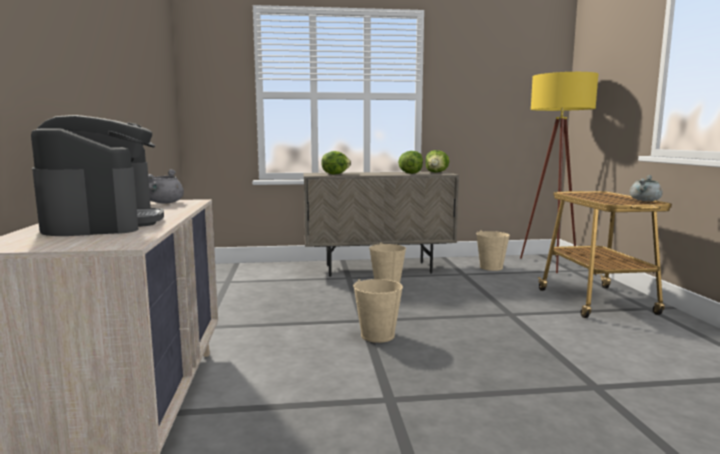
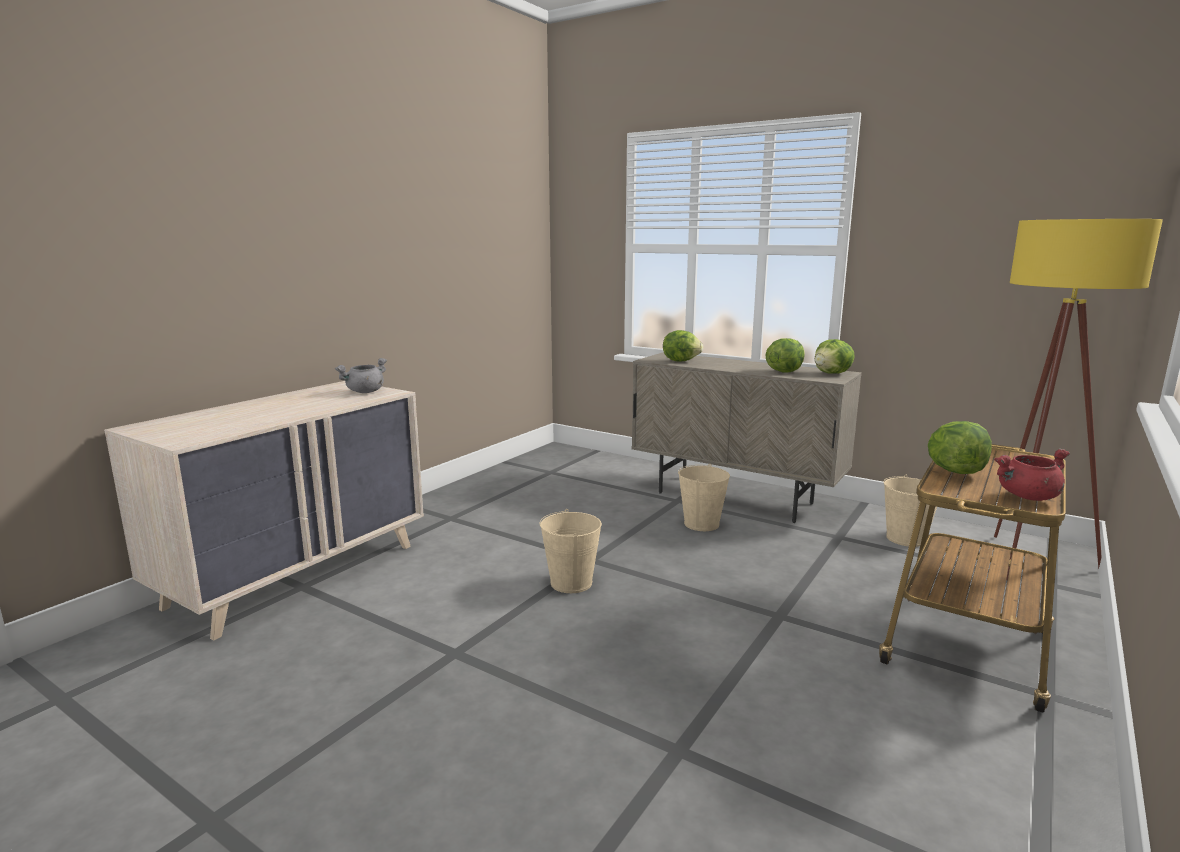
camera: 40 degrees right, 5 degrees up
(103, 223) = (249, 413): coffee machine -> none
(596, 198) = (955, 471): none -> lettuce
(645, 201) = (1027, 497): grey cooking pot -> red cooking pot

